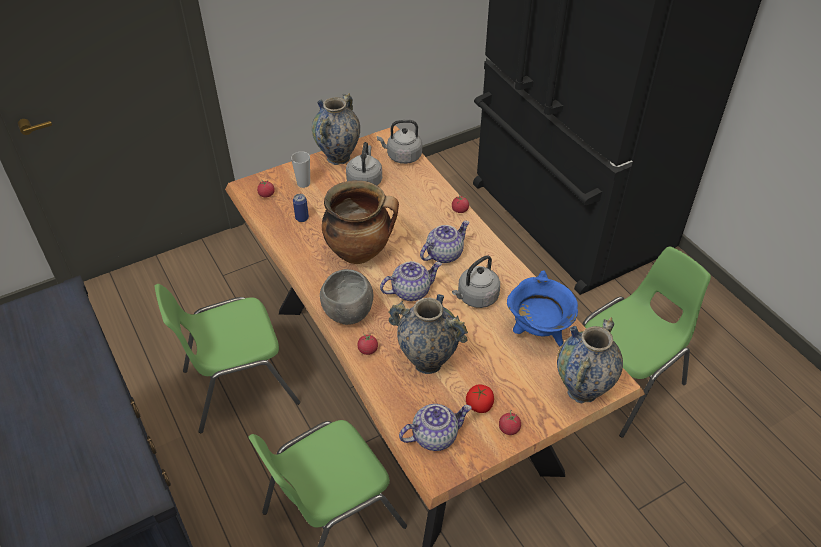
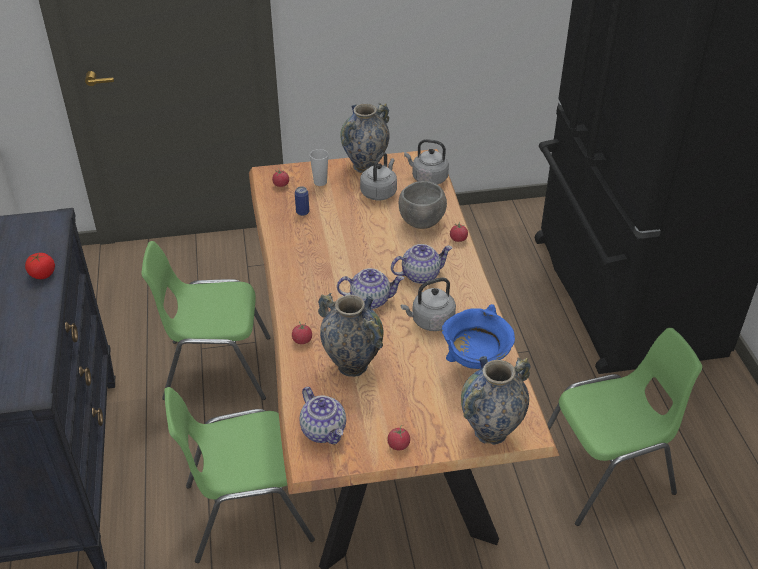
camera: 20 degrees right, 5 degrees down
(348, 313) = (300, 304): grey bowl -> grey bowl (421, 222)
(360, 252) = (341, 254): cooking pot -> none
(435, 436) = (324, 430): teapot -> teapot turned 60 degrees clockwise
(479, 405) = (381, 416): tomato -> tomato (42, 274)

